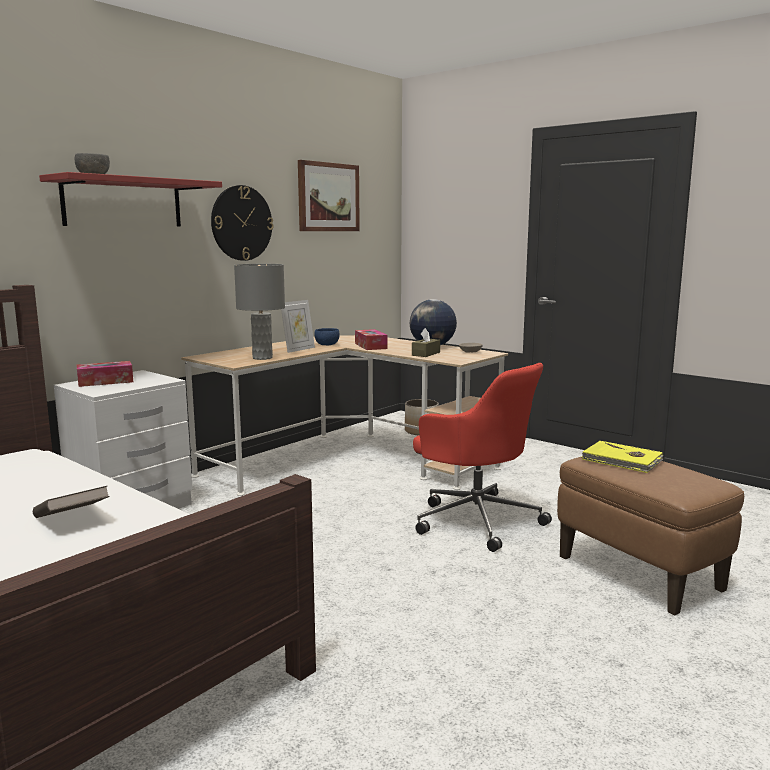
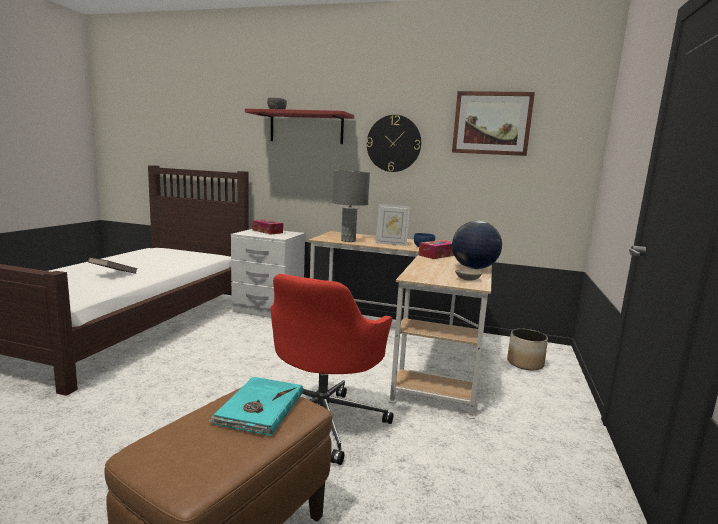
camera: 65 degrees right, 0 degrees up
(426, 354) = (429, 268): brown tissue box -> none
(622, 460) = (259, 408): yellow book -> turquoise book

